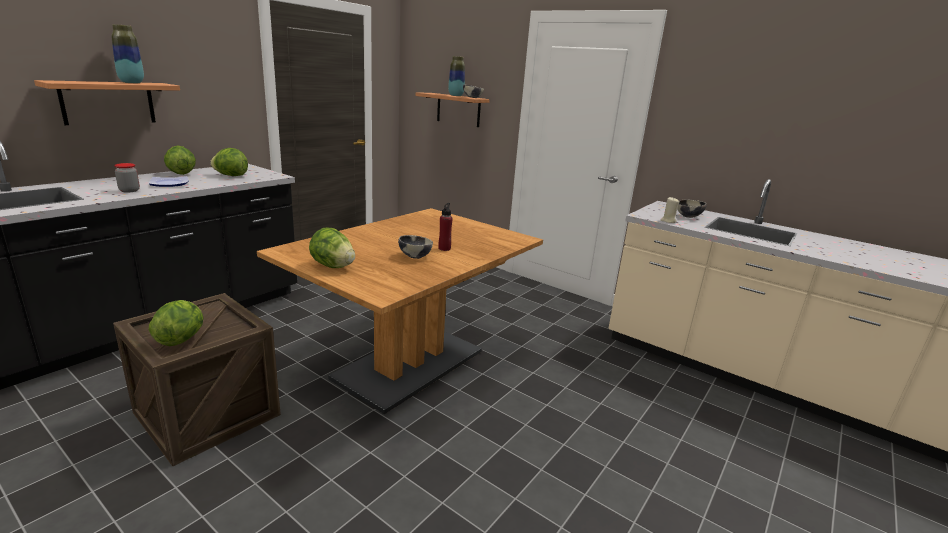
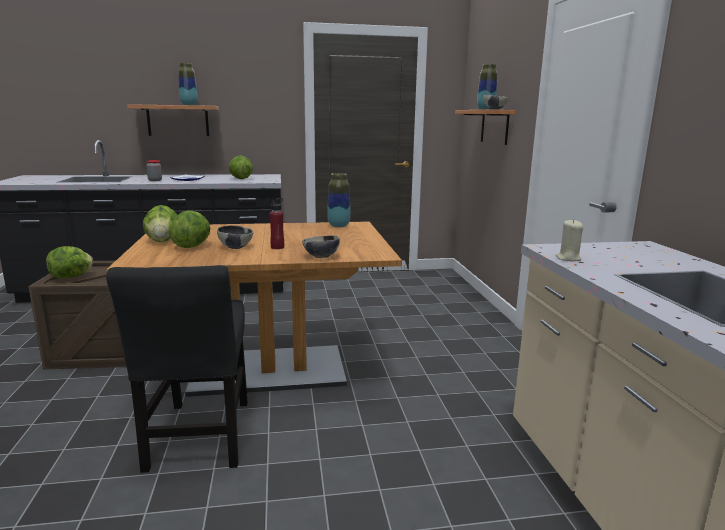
camera: 45 degrees right, 5 degrees down
(181, 173) = (215, 176): lettuce -> lettuce (192, 246)
(424, 217) = (338, 226): none -> vase
(456, 435) = (200, 438): none -> black chair
(688, 216) = (632, 261): bowl -> bowl (321, 257)

